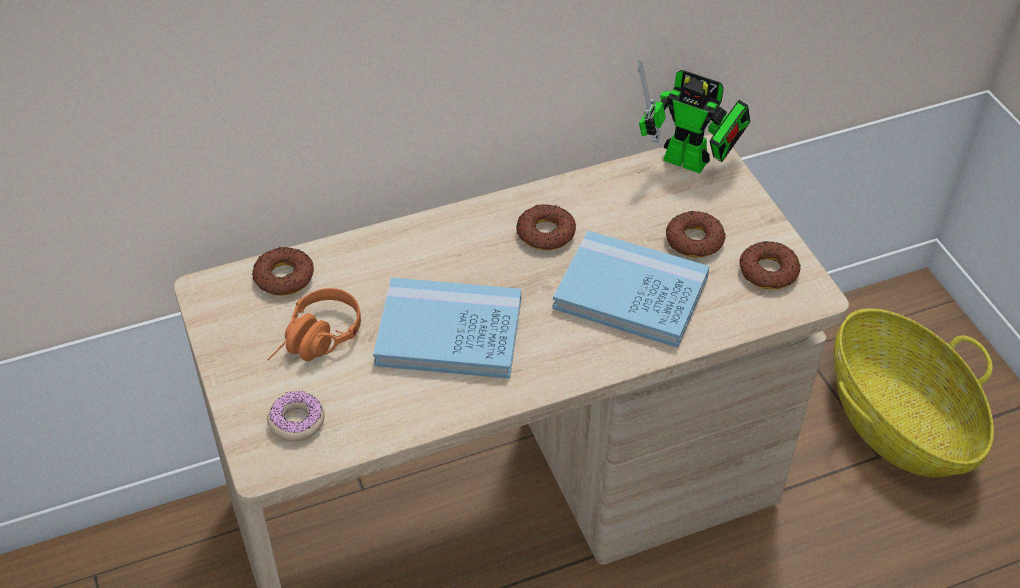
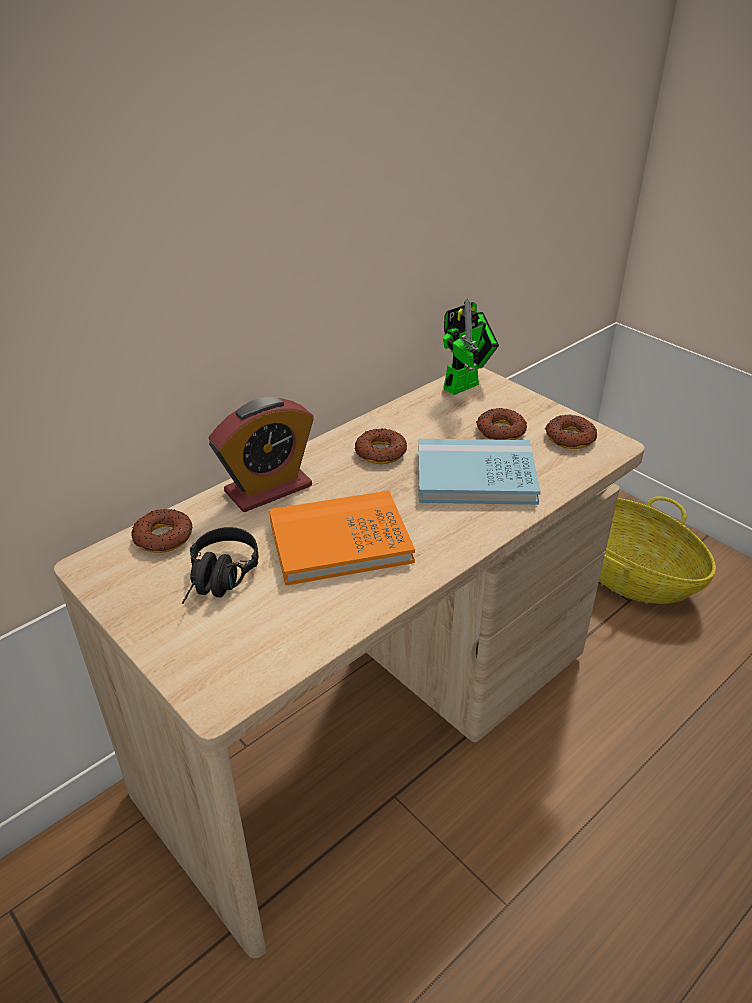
camera: 20 degrees left, 10 degrees down
(296, 421) = (232, 652): donut -> none
(316, 342) = (220, 581): orange headphones -> black headphones
(408, 248) = (268, 489): none -> alarm clock
(449, 332) = (340, 542): blue book -> orange book
(692, 163) = (465, 384): toy robot -> toy robot turned 45 degrees counterclockwise

